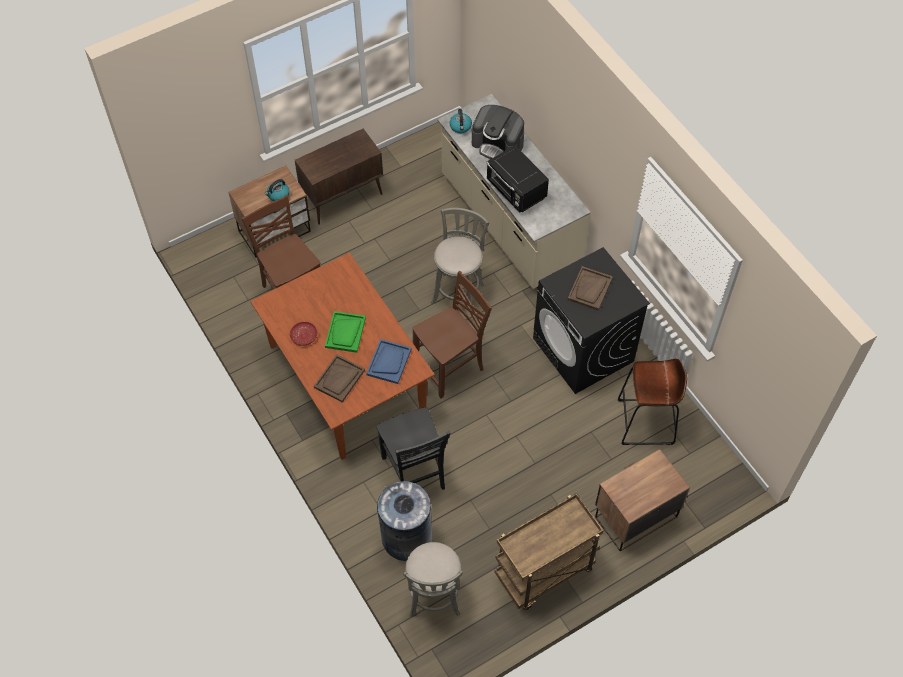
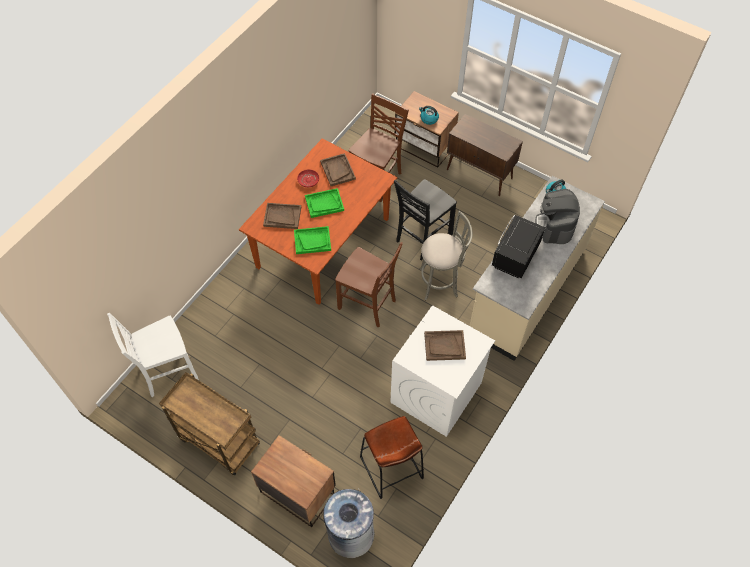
camera: 65 degrees right, 0 degrees up
(307, 303) = (337, 170): none -> brown tray
(389, 362) = (312, 241): blue tray -> green tray
(406, 538) = (210, 334): grey trash can -> grey trash can (350, 534)
(414, 474) = (265, 318): black chair -> black chair (422, 238)
(434, 599) = (167, 372): grey stool -> white chair
(583, 350) = (436, 393): black washing machine -> white washing machine

